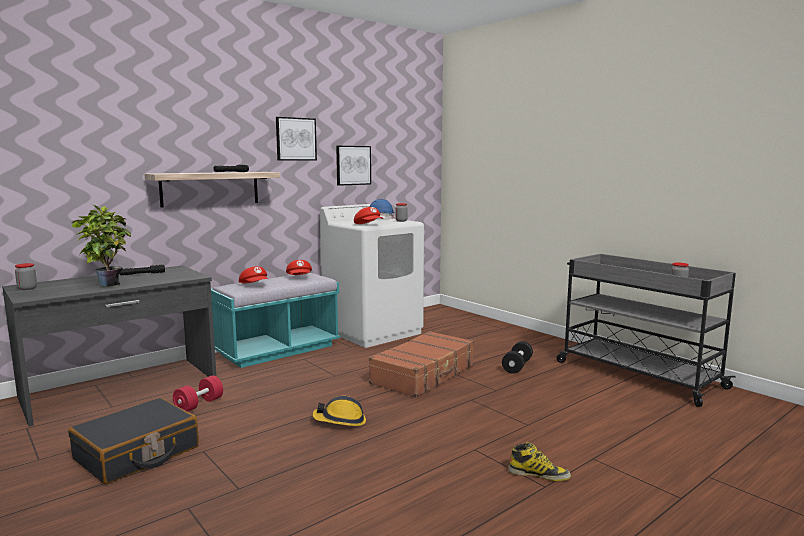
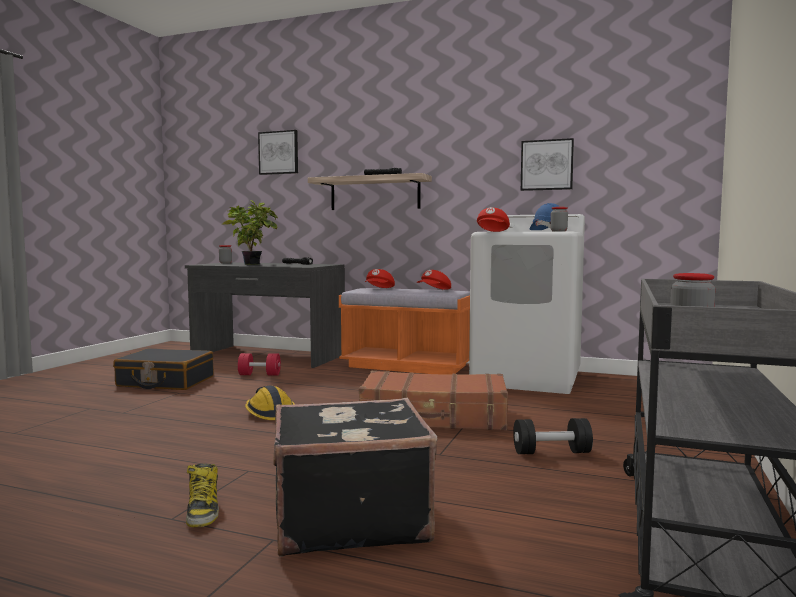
camera: 60 degrees right, 5 degrees down
(278, 350) = (407, 366): turquoise bench -> orange bench
(295, 139) = (468, 138): picture -> picture (279, 152)
(575, 433) = (348, 518): none -> black suitcase

